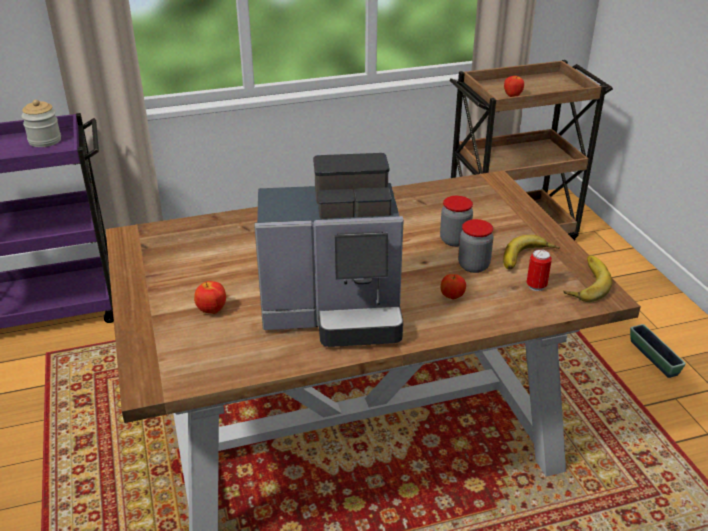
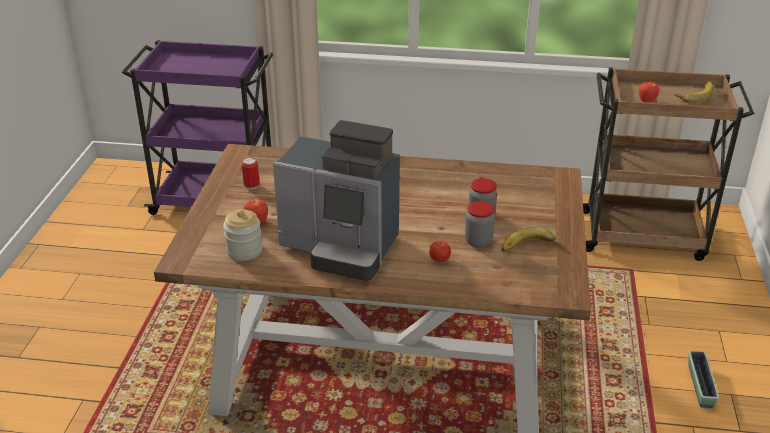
camera: 25 degrees right, 0 degrees up
(45, 141) = (227, 64): jar -> jar (244, 251)
(536, 286) = (515, 271): can -> can (251, 186)
(584, 282) = (559, 279): banana -> banana (695, 95)

